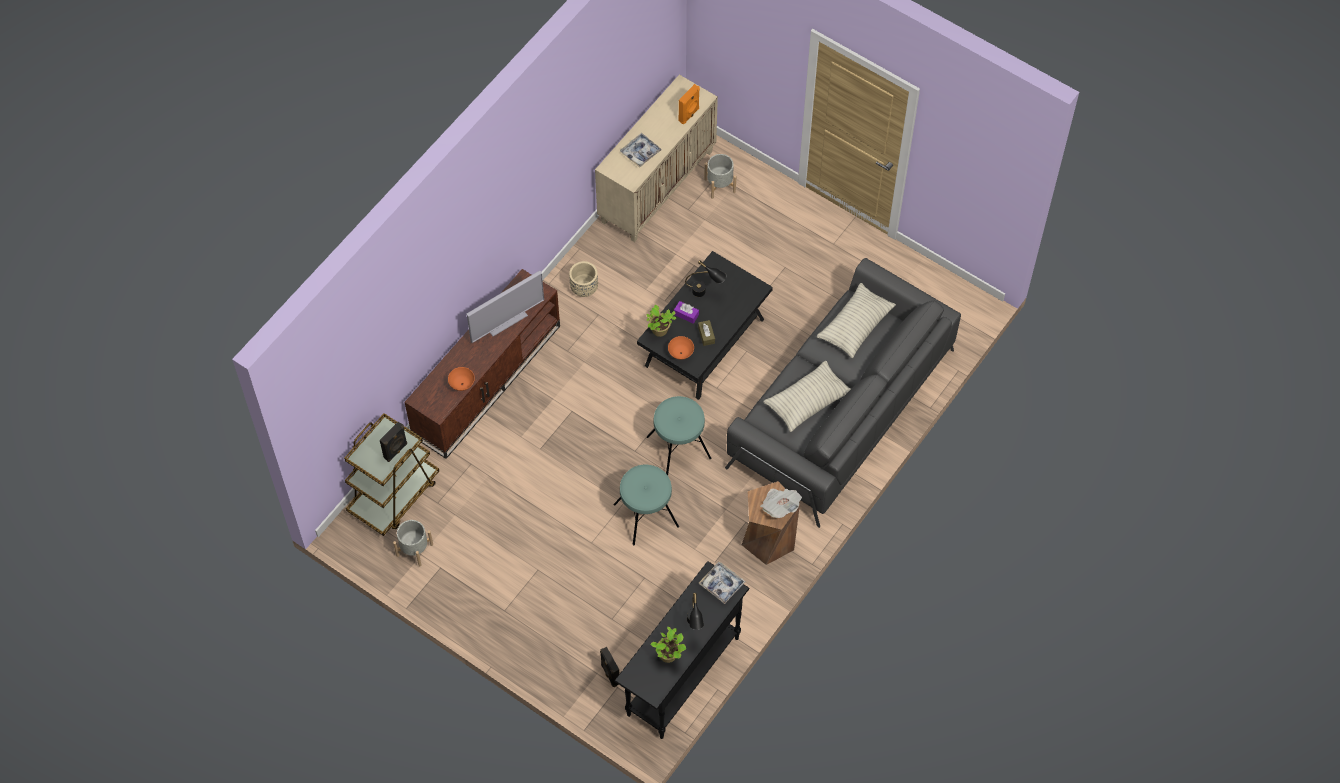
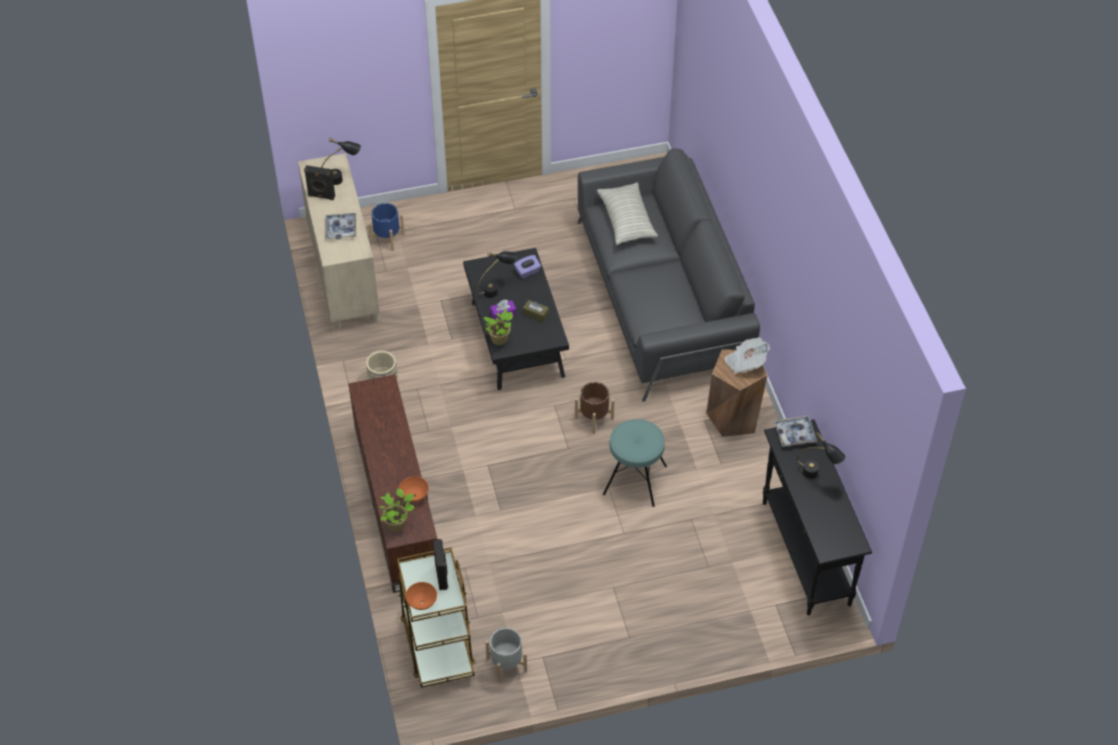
camera: 50 degrees left, 10 degrees down
(506, 320) = (386, 426): television -> none
(609, 674) = (759, 602): black speaker -> black speaker (321, 196)
(669, 655) = (829, 510): potted plant -> potted plant (397, 524)
(678, 447) = (594, 418): turquoise stool -> brown planter
(680, 353) = (534, 340): orange bowl -> orange bowl (421, 603)
(689, 115) = (342, 179): orange speaker -> black table lamp
(719, 185) = (387, 238): grey planter -> blue planter
(742, 299) = (527, 272): none -> purple tissue box
(807, 402) = (663, 291): pillow -> none

